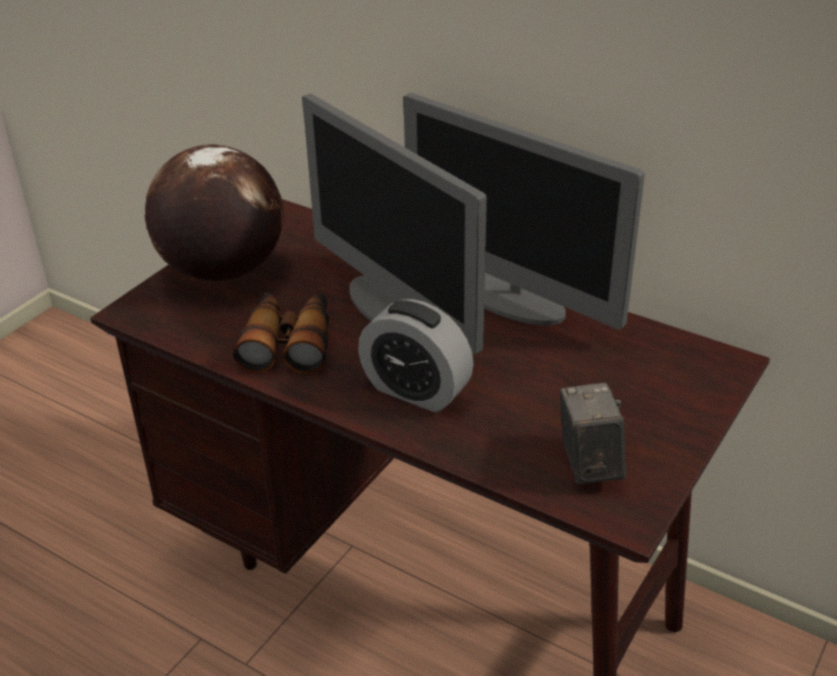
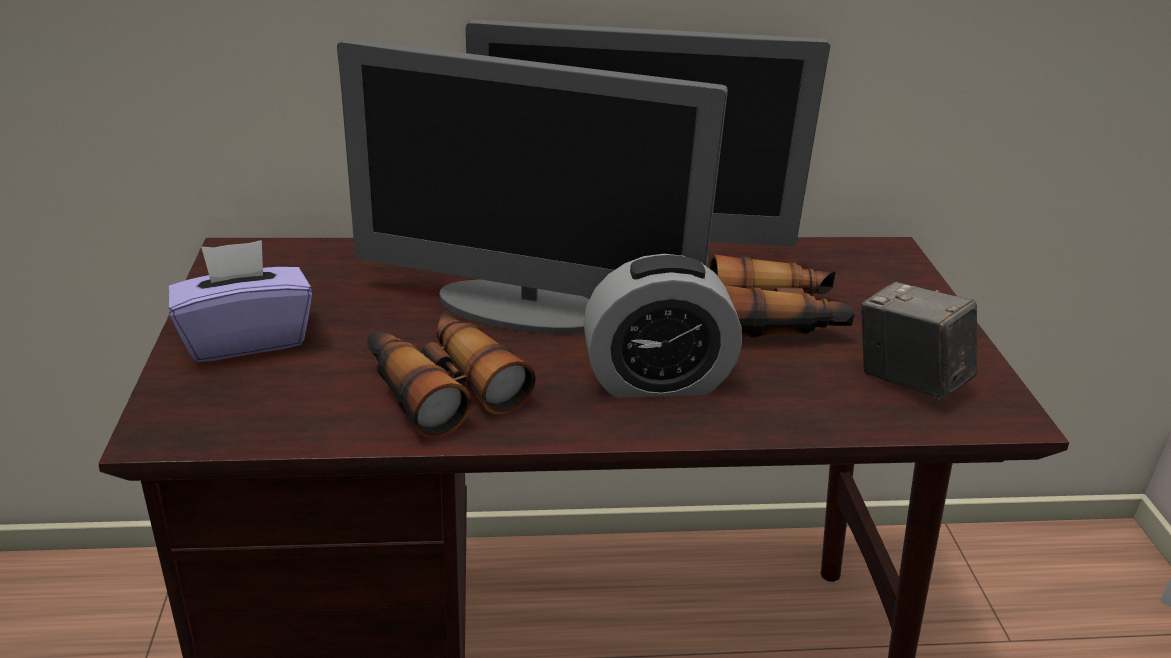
camera: 40 degrees left, 5 degrees down
(222, 271) = (246, 338): globe -> purple tissue box
(556, 381) = (776, 318): none -> binoculars

